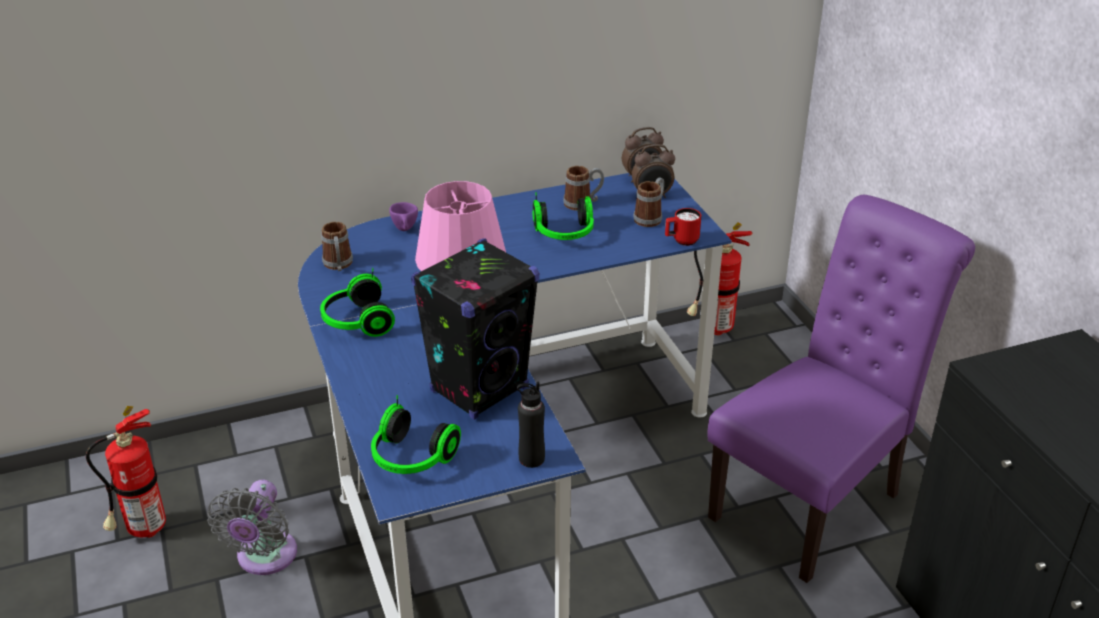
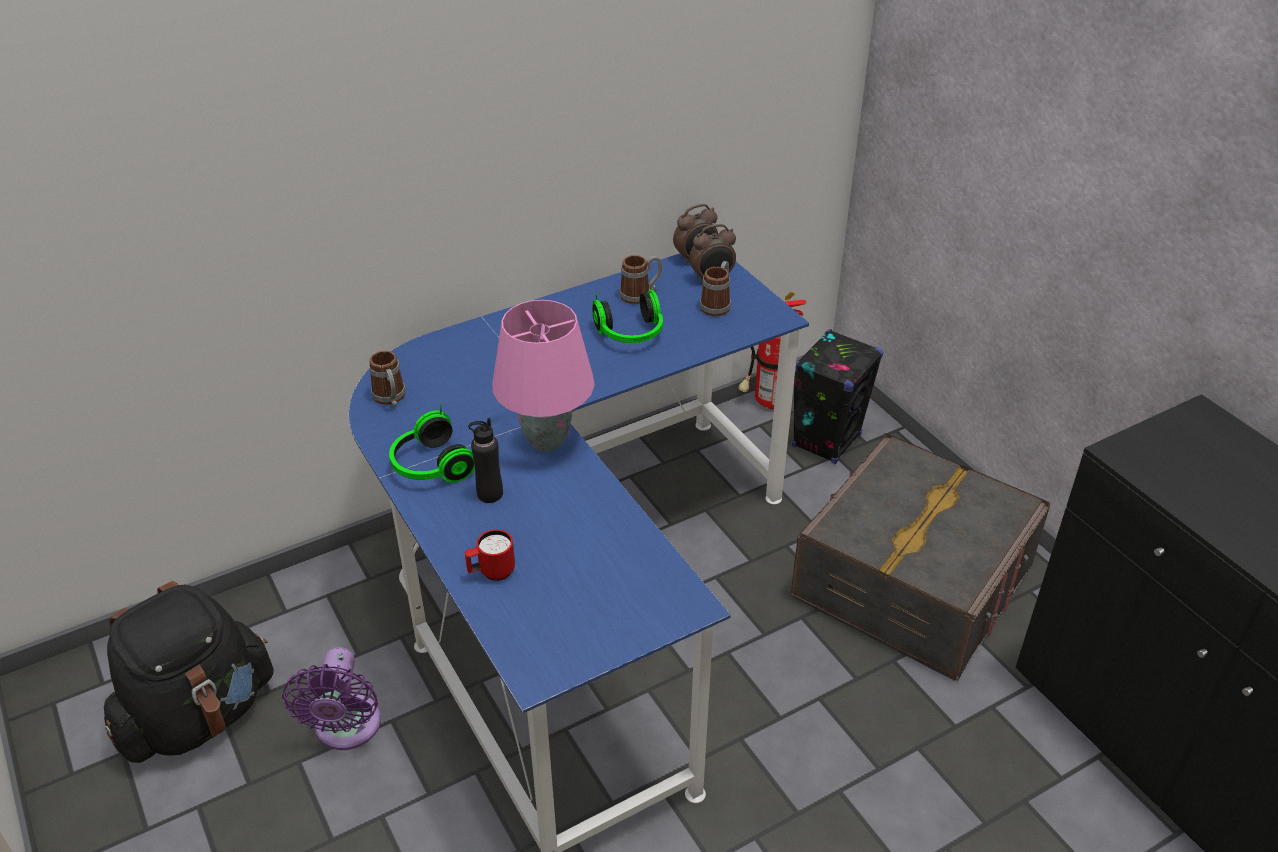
camera: 10 degrees left, 5 degrees up
(142, 530) = (199, 716): fire extinguisher -> black backpack
(264, 558) = (346, 729): grey fan -> purple fan
(405, 230) = (455, 347): purple cup -> none
(411, 459) = (537, 628): headphones -> none
(479, 389) = (590, 533): black speaker -> black speaker (826, 441)
(531, 458) = (669, 610): black bottle -> black bottle (489, 494)
(681, 241) = (757, 329): red mug -> red mug (491, 572)
(814, 501) = (912, 582): purple chair -> grey storage box

